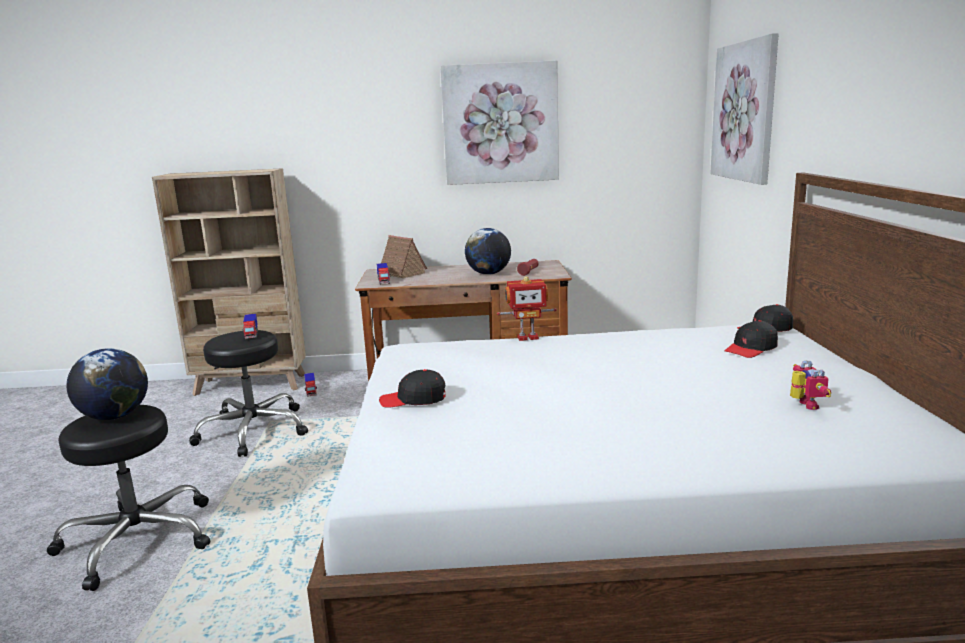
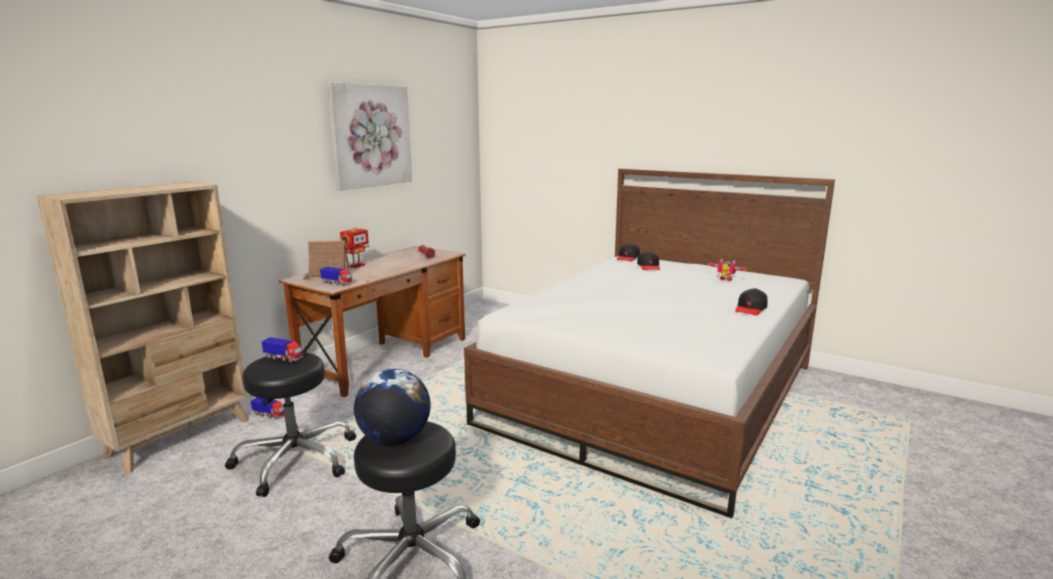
camera: 55 degrees left, 0 degrees up
(413, 399) = (611, 329): black cap -> black cap (750, 309)
(488, 274) = (402, 262): globe -> none
(527, 337) = (549, 288): toy robot -> toy robot (357, 266)
(744, 111) = (537, 132): picture -> none

